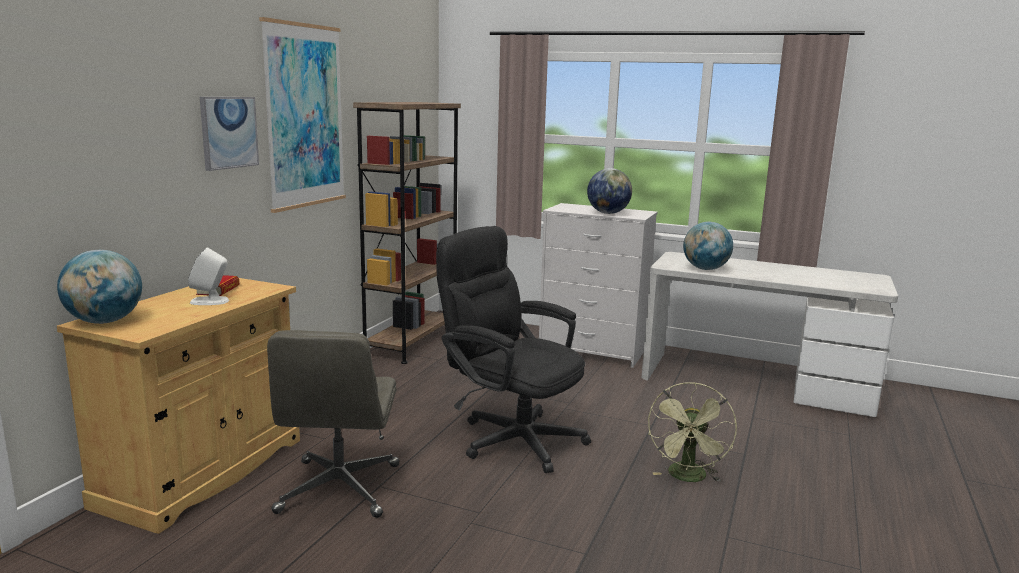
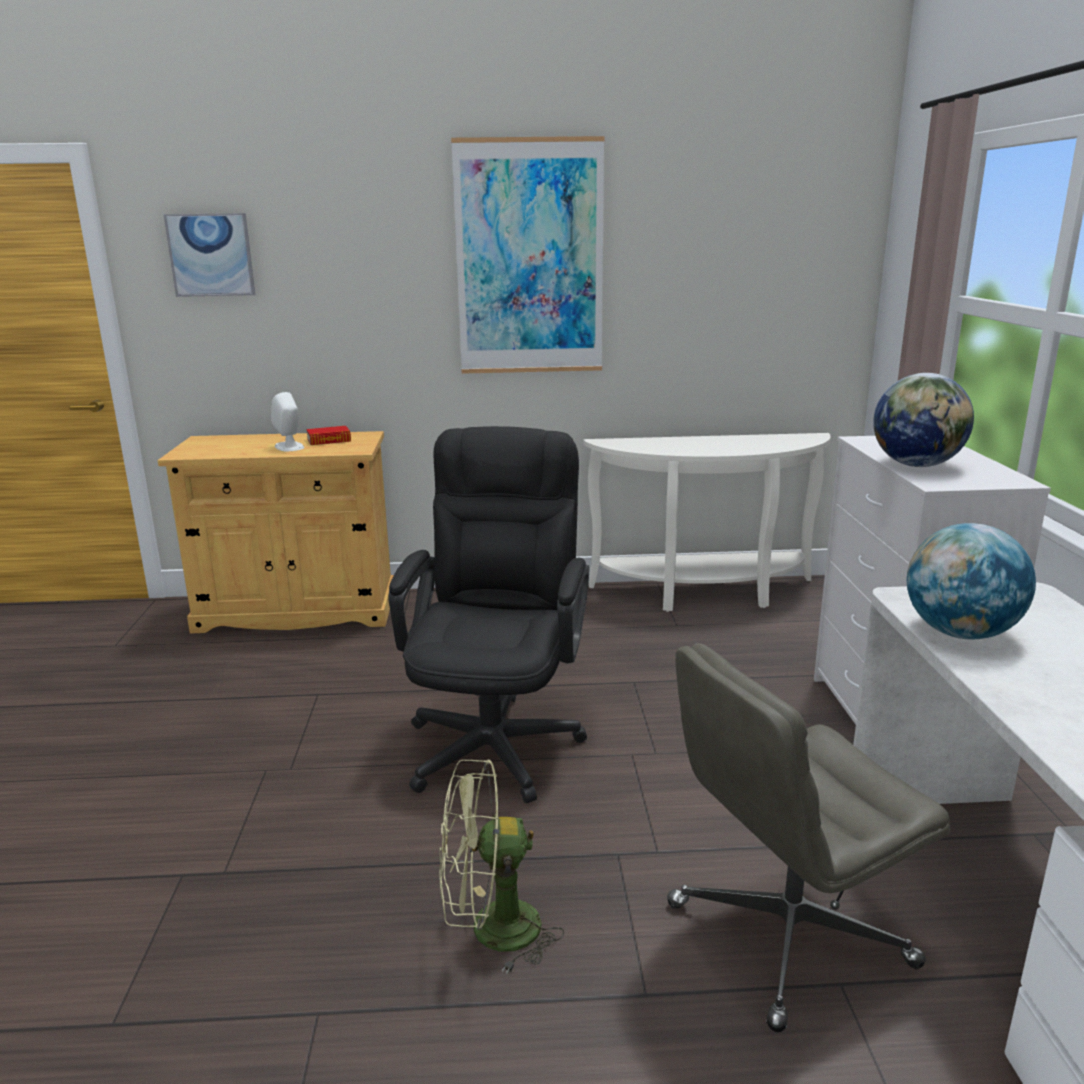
camera: 65 degrees right, 5 degrees up
(104, 322) = (206, 441): globe -> none
(228, 132) = (397, 276): picture -> picture (211, 255)
(339, 489) = (299, 677): grey office chair -> grey office chair (787, 936)
(412, 342) = (706, 594): brown bookcase -> white console table

